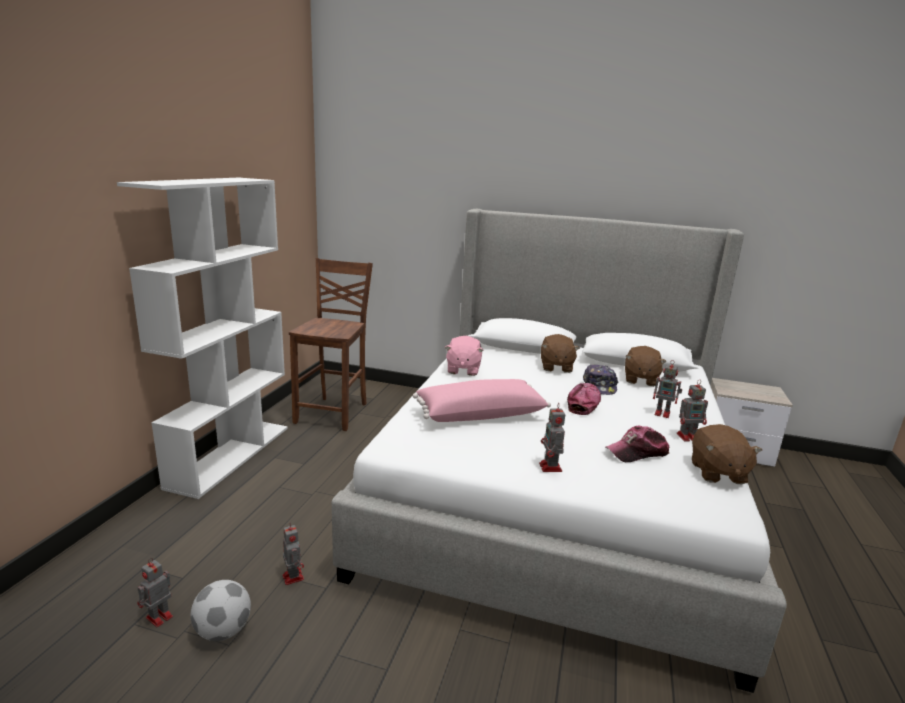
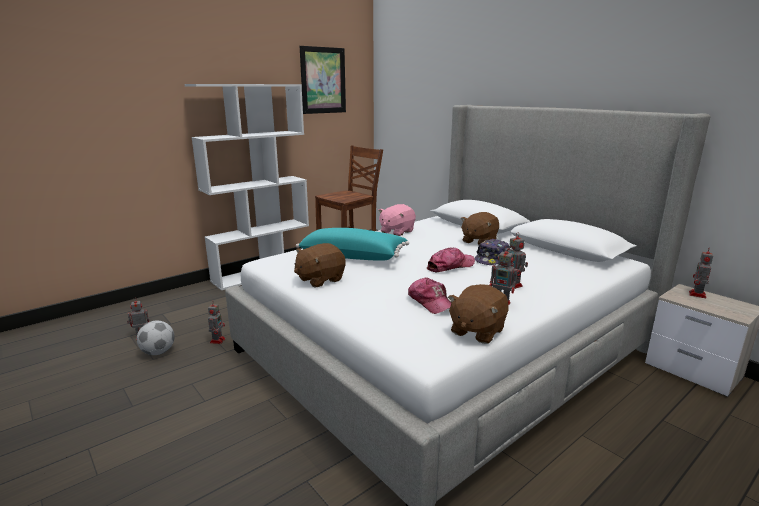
camera: 35 degrees right, 0 degrees up
(271, 170) = (323, 80): none -> picture
(479, 414) = (353, 256): pink pillow -> turquoise pillow
(550, 468) = (342, 294): toy robot -> toy robot (697, 295)
(637, 452) = (431, 302): cap -> cap turned 135 degrees counterclockwise
(640, 379) = (544, 261): brown plush toy -> brown plush toy (320, 279)

